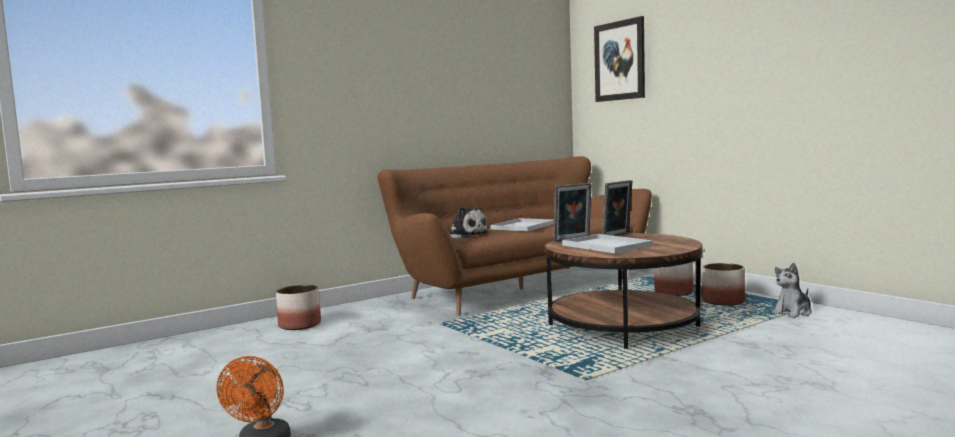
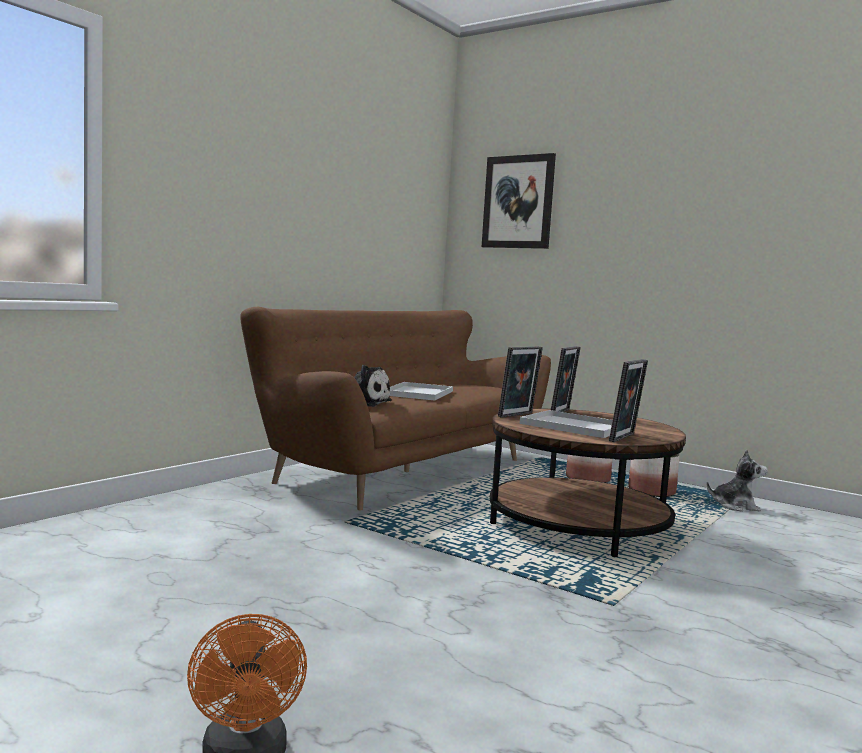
camera: 20 degrees left, 0 degrees up
(300, 325) = (136, 526): planter -> none
(634, 253) = (625, 438): none -> picture frame
(793, 312) = (735, 506): plush toy -> plush toy turned 120 degrees counterclockwise

